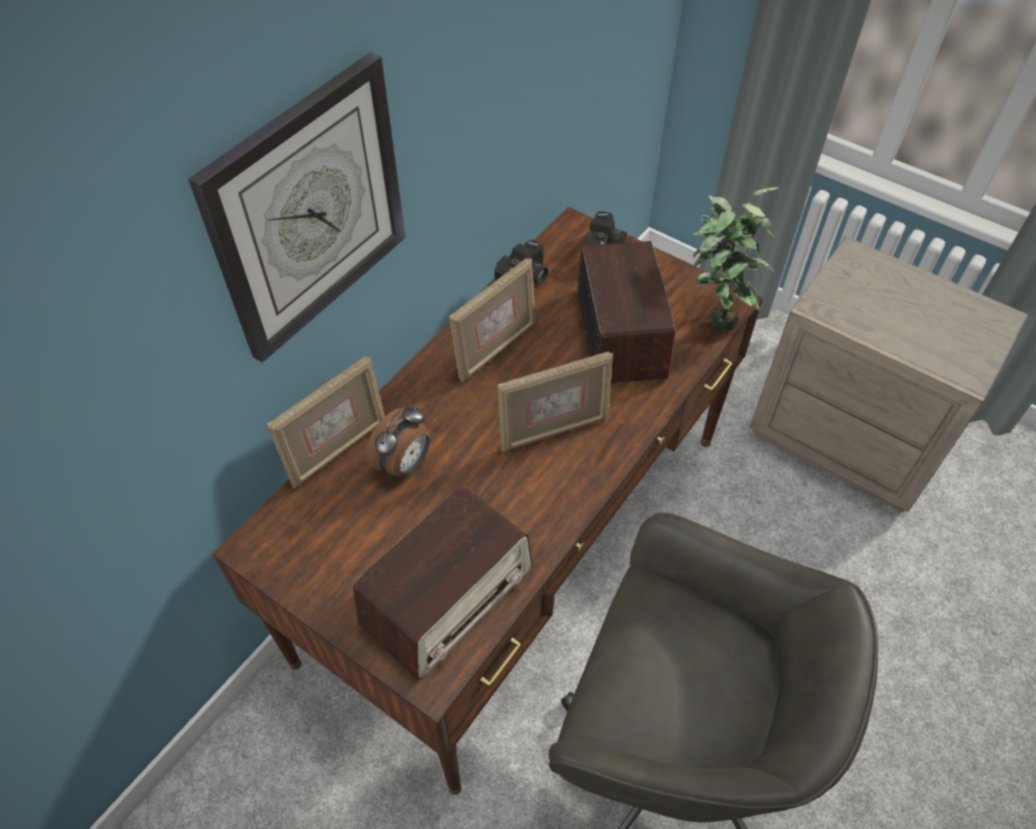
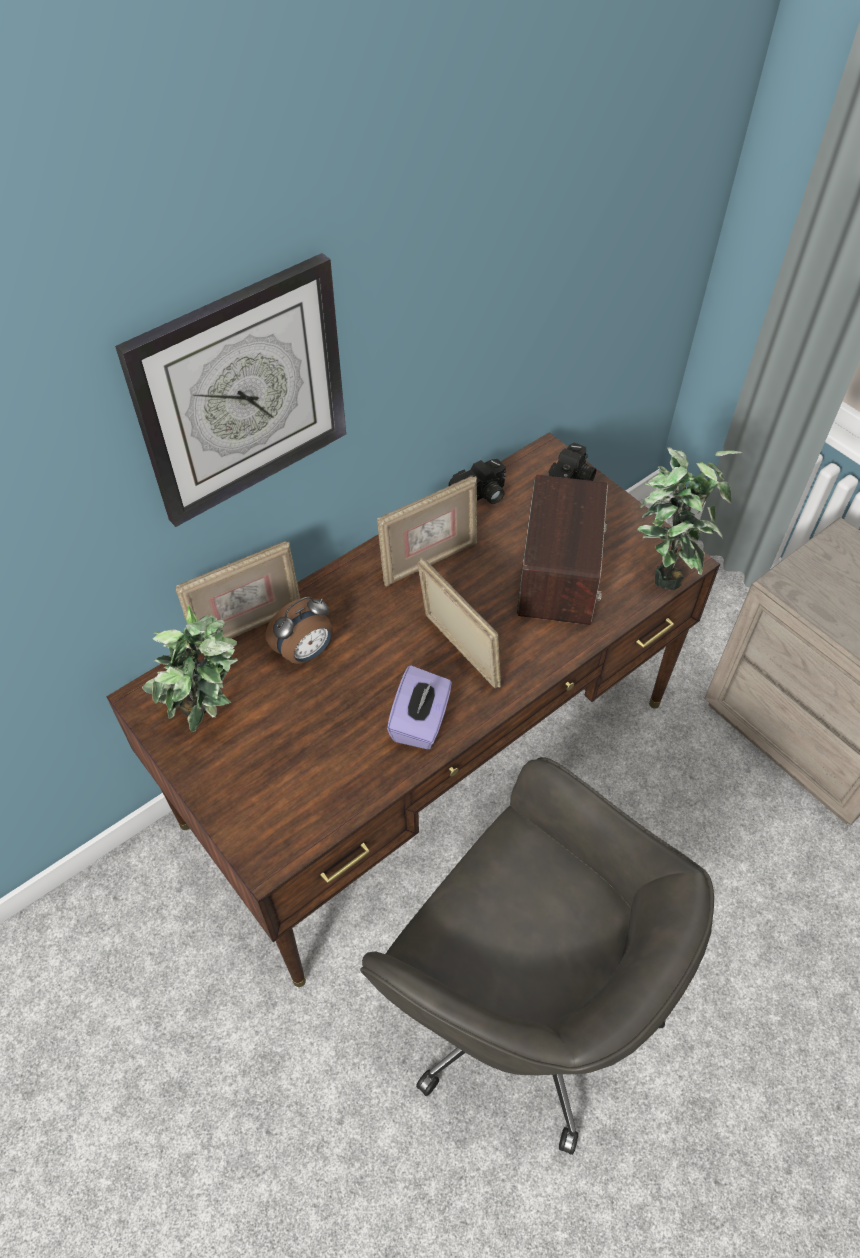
camera: 15 degrees right, 0 degrees up
(329, 552) = (210, 720): none -> potted plant
(448, 596) = (306, 786): radio -> none
(539, 506) = (420, 722): none -> purple tissue box
(553, 430) = (459, 652): picture frame -> picture frame turned 120 degrees counterclockwise

